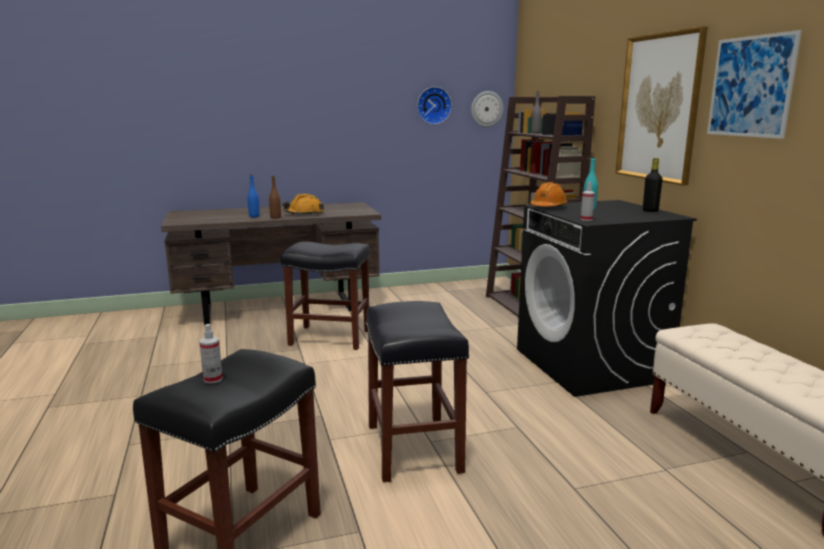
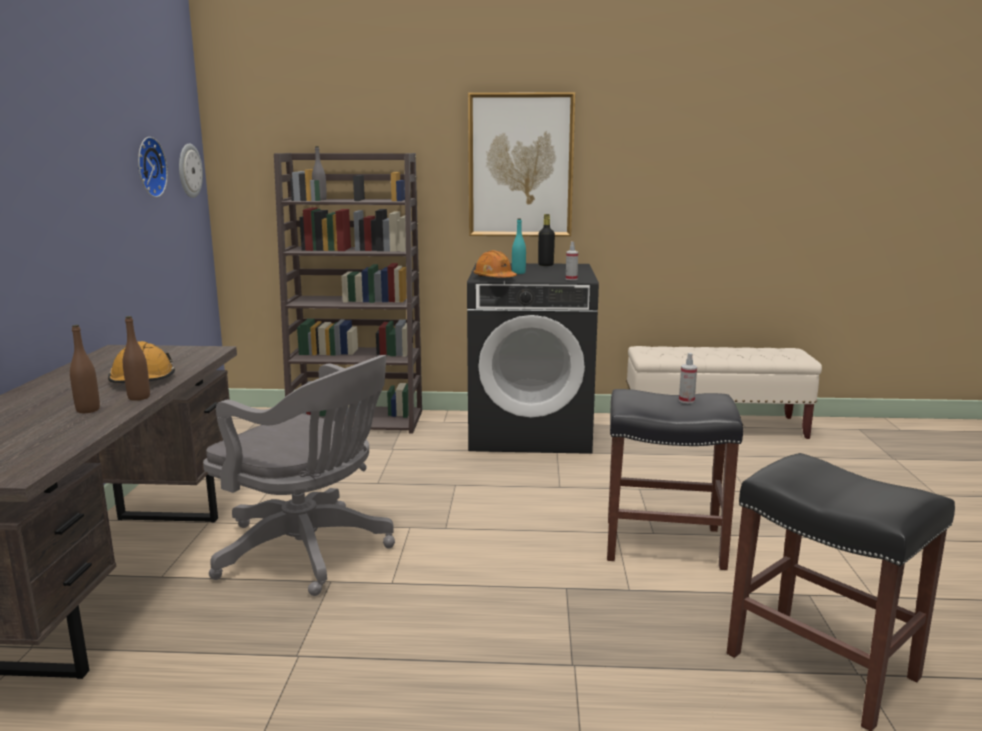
camera: 70 degrees left, 0 degrees up
(213, 379) = (852, 491): spray bottle -> spray bottle (686, 400)
(254, 216) = (88, 410): blue bottle -> brown bottle
(328, 337) = (310, 552): black stool -> grey office chair
(750, 86) = (630, 147): picture -> none

